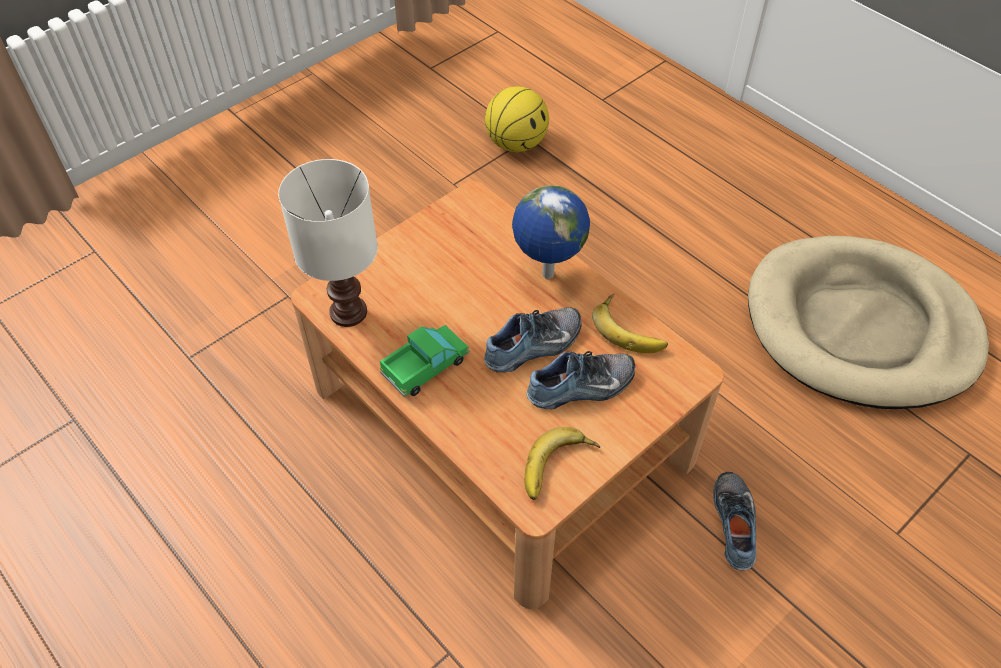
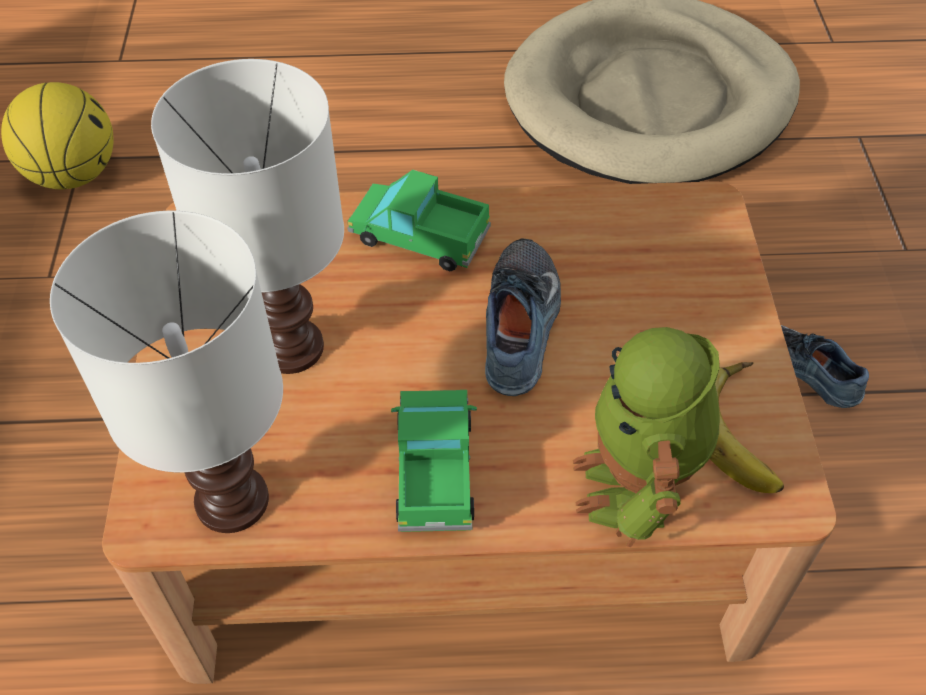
camera: 50 degrees left, 0 degrees up
(438, 277) = (293, 349): none -> white table lamp
(485, 444) = (635, 488): none -> toy robot
(547, 275) = (419, 236): globe -> toy truck
(582, 388) = (635, 323): shoe -> none
(630, 328) = (588, 217): banana -> none

